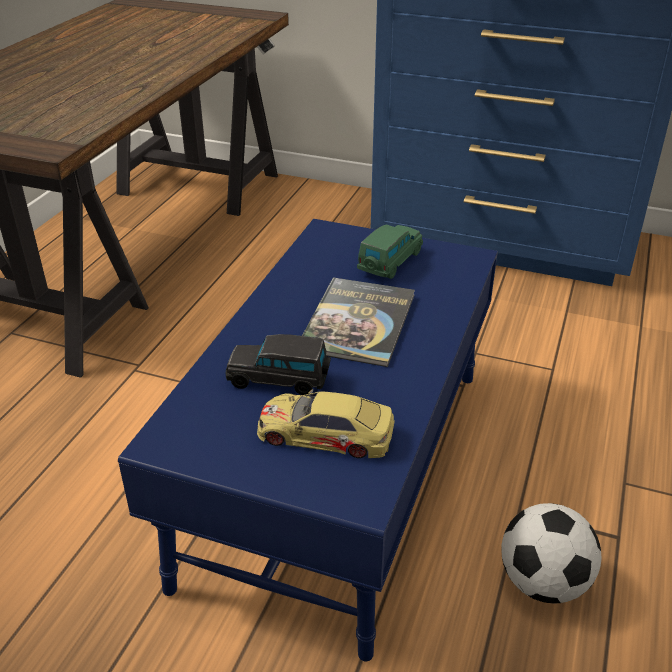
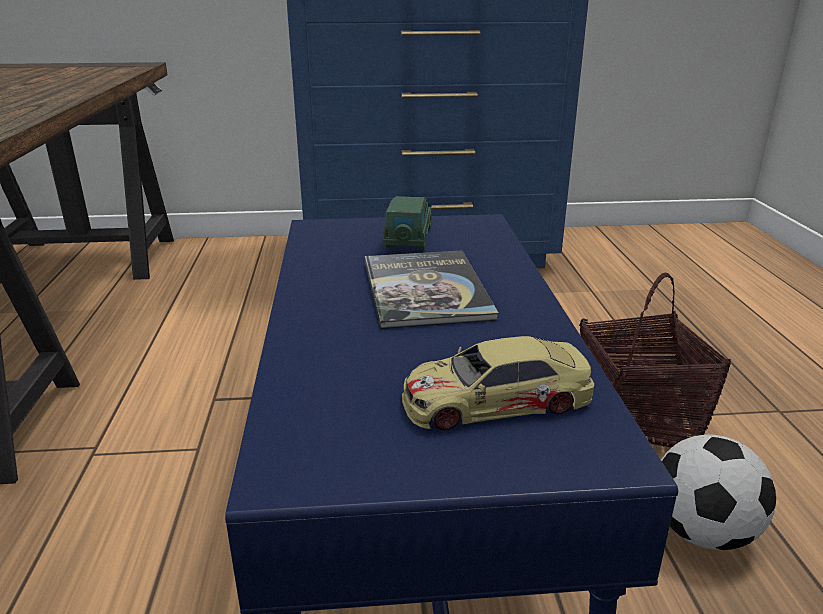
camera: 25 degrees left, 10 degrees down
(279, 380) = (386, 360): black toy car -> none
(572, 470) = (637, 418): none -> basket

